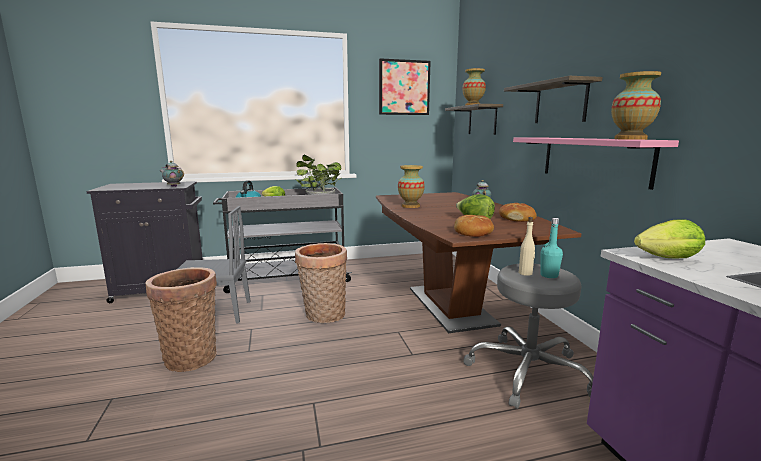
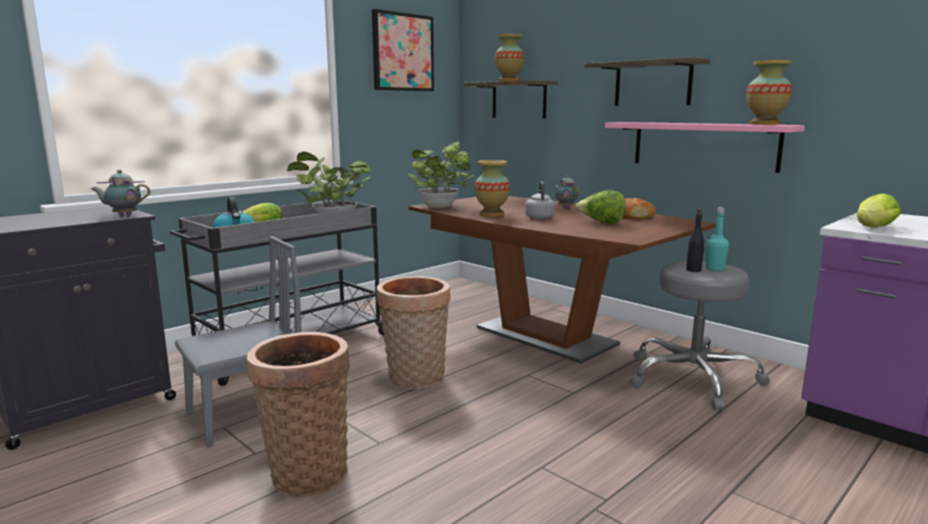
camera: 30 degrees left, 0 degrees up
(393, 198) = (441, 207): none -> potted plant
(438, 212) = (539, 217): none -> grey kettle
(472, 233) = (632, 234): bread -> none
(525, 273) = (694, 270): beige bottle -> black bottle

